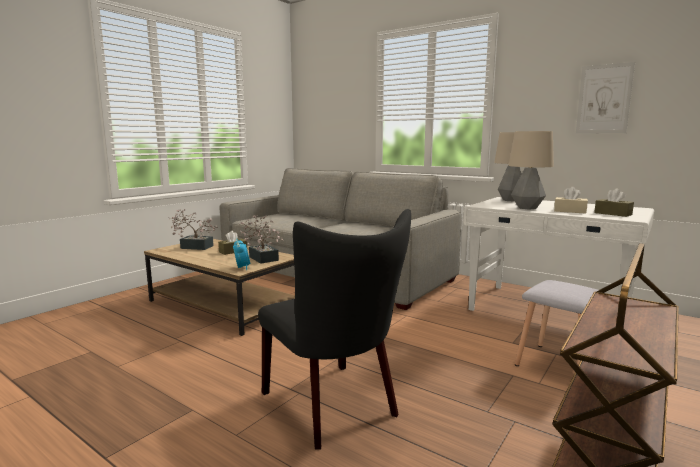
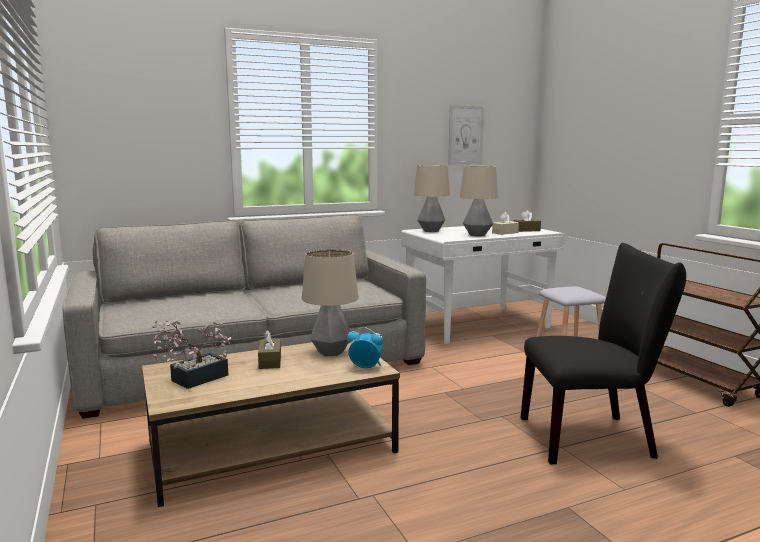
camera: 60 degrees left, 0 degrees up
(262, 257) = (331, 352): potted plant -> table lamp

